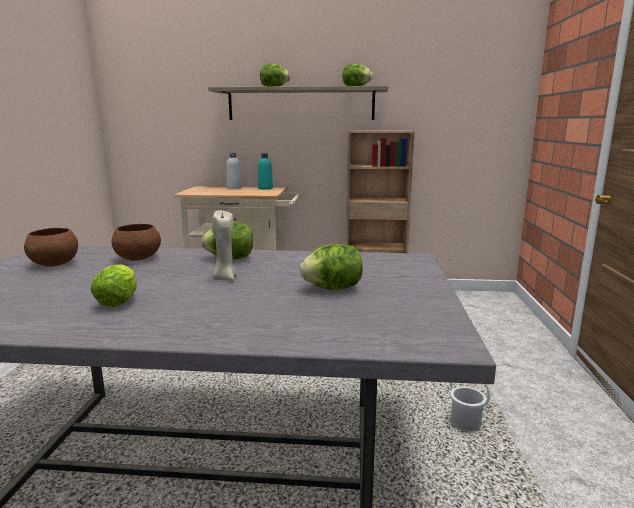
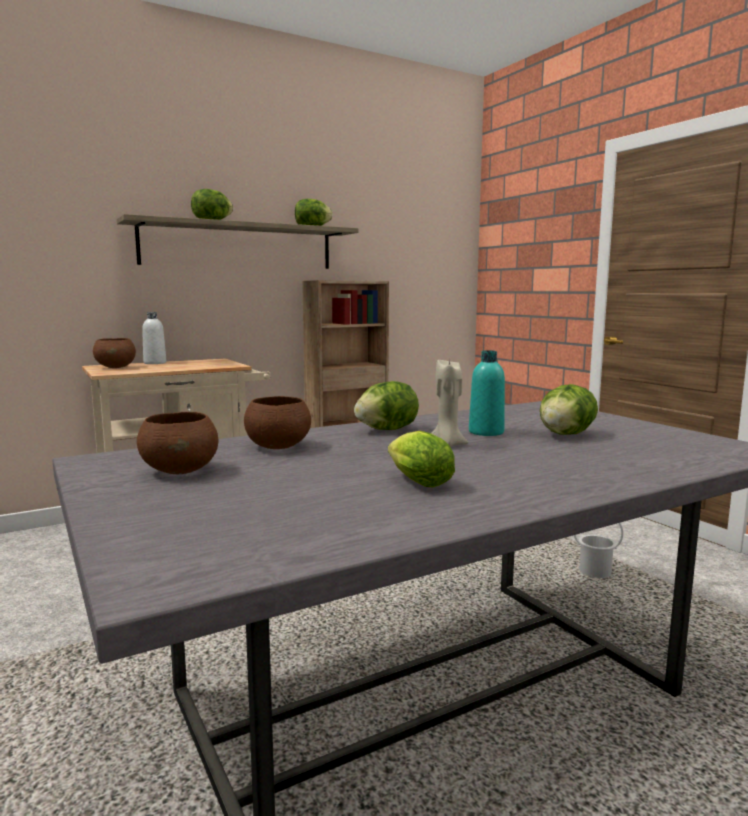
camera: 35 degrees left, 5 degrees down
(204, 189) = (116, 367): none -> brown bowl
(265, 188) = (203, 361): turquoise bottle -> turquoise bottle (486, 432)

